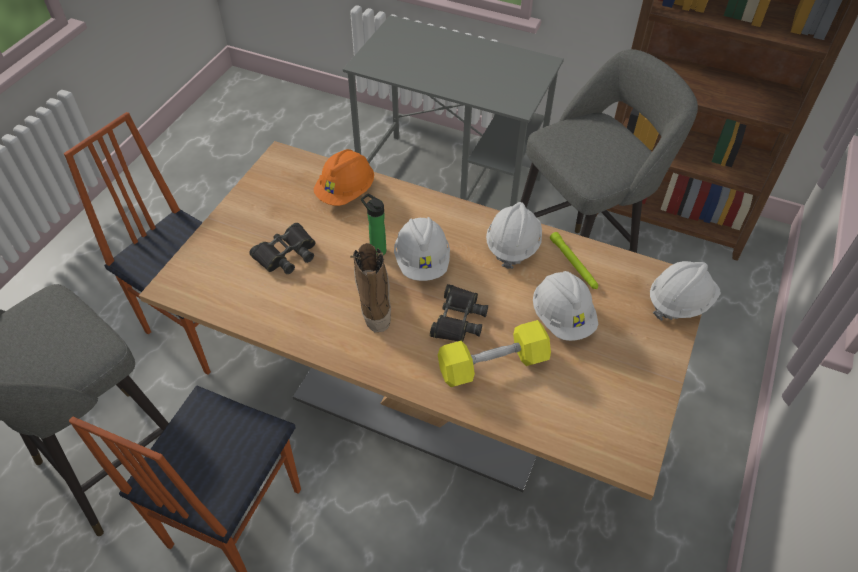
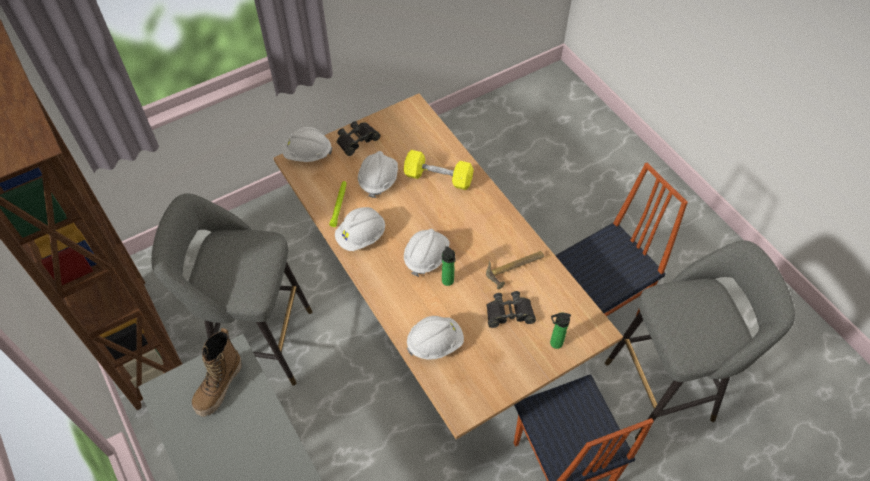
camera: 145 degrees left, 5 degrees up
(218, 250) = (554, 343): none -> bottle
(307, 302) = (515, 269): none -> hammer
(346, 192) = (435, 343): orange hard hat -> white hard hat
(372, 297) = (474, 250): boot -> boot (220, 387)
(458, 319) = (435, 210): black binoculars -> black binoculars (357, 140)

